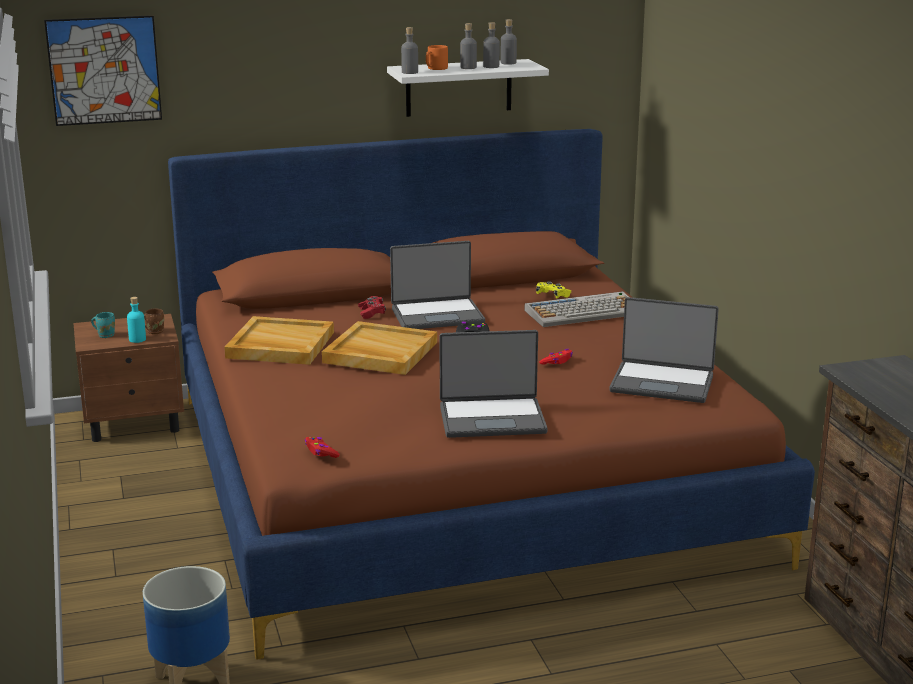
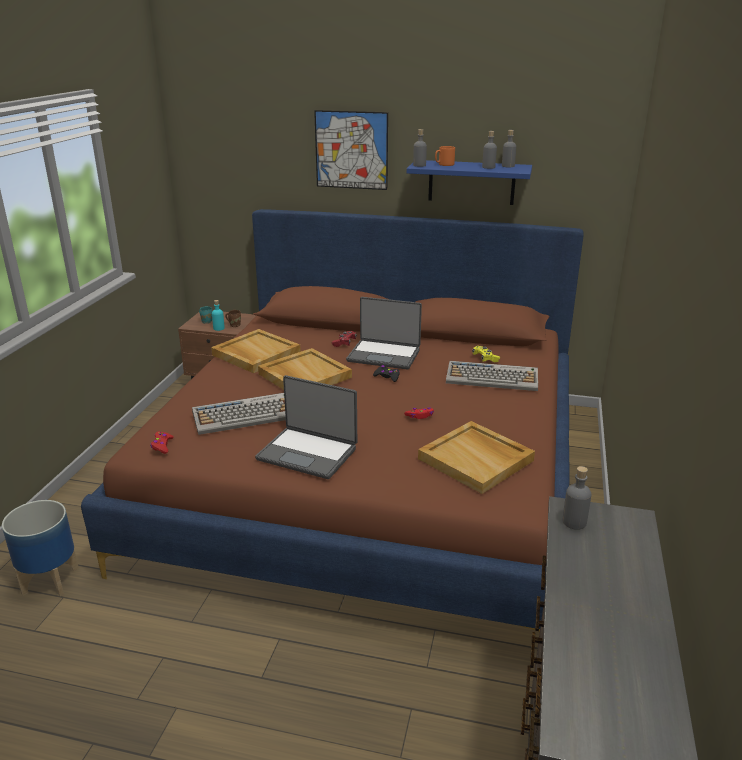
camera: 30 degrees right, 5 degrees up
(104, 70) = (221, 144): picture -> picture (351, 150)
(375, 401) = (246, 414): none -> keyboard
(458, 87) = (471, 182): white shelf -> blue shelf
(468, 67) = (469, 166): grey bottle -> grey bottle (574, 522)
(662, 383) = (477, 459): laptop -> beige tray

